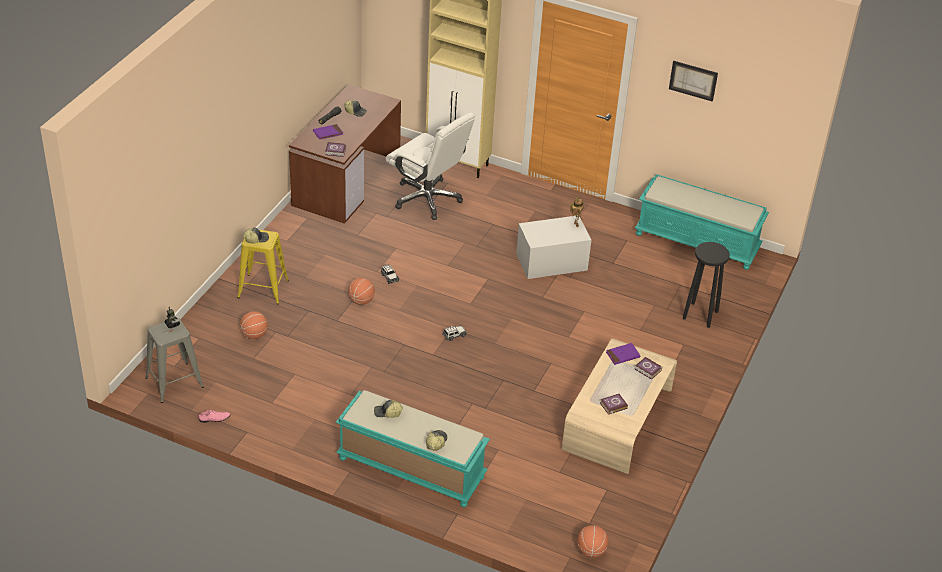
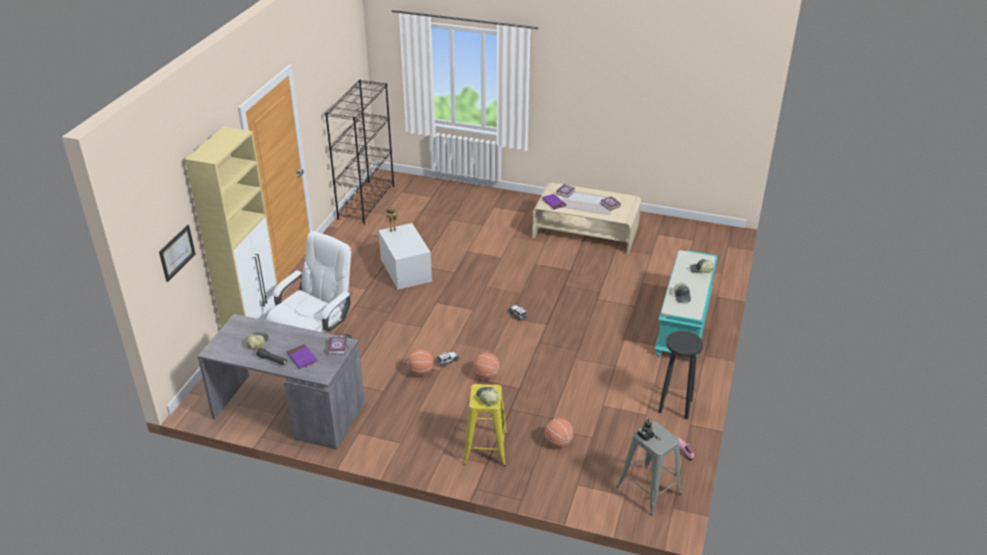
camera: 95 degrees left, 5 degrees down
(346, 181) = (288, 411): brown desk -> grey desk
(591, 550) = (716, 238): basketball -> basketball (420, 372)
(693, 80) = (323, 84): picture -> picture (177, 252)
(698, 241) = (366, 202): turquoise bench -> black bookcase
(700, 314) = (457, 200): black stool -> black stool (675, 406)

